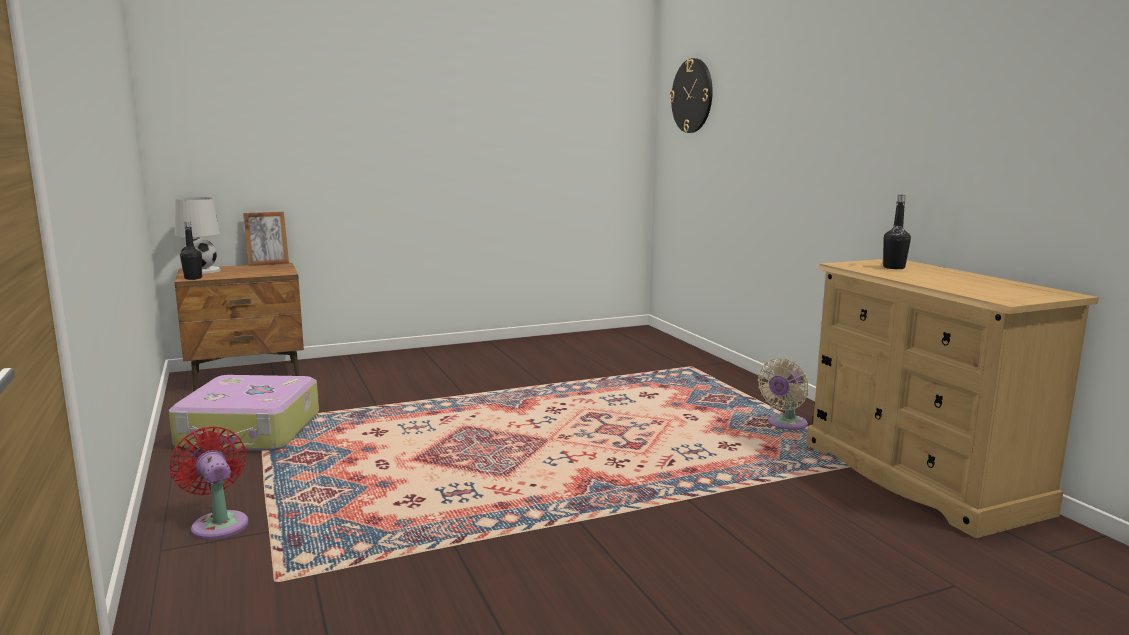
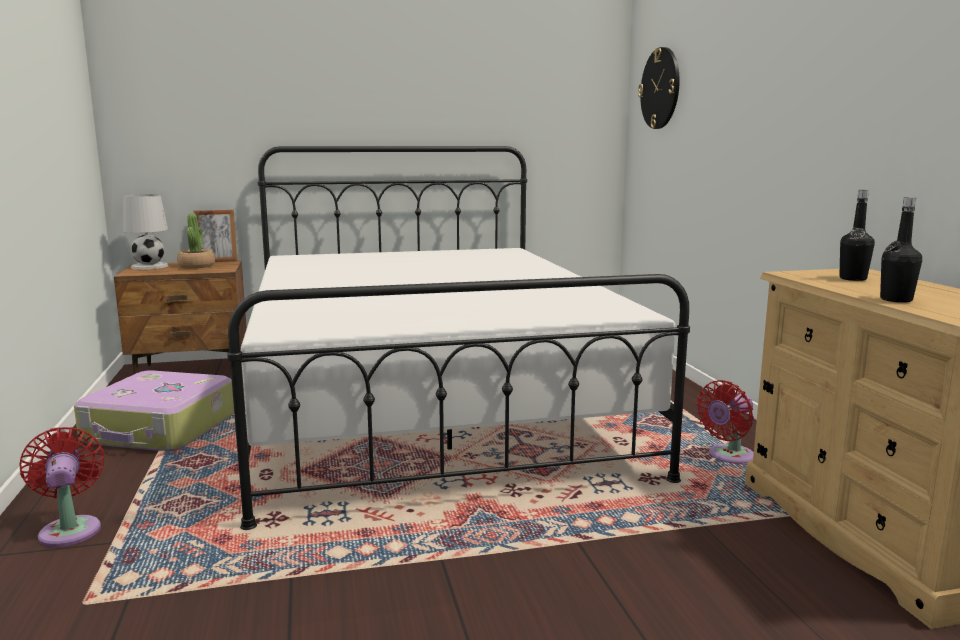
camera: 10 degrees right, 0 degrees up
(193, 278) = (134, 273): black bottle -> black bottle (896, 300)
(252, 269) = (197, 266): none -> potted plant
(503, 396) = (428, 406): none -> white bed
(785, 425) = (728, 457): beige fan -> red fan

